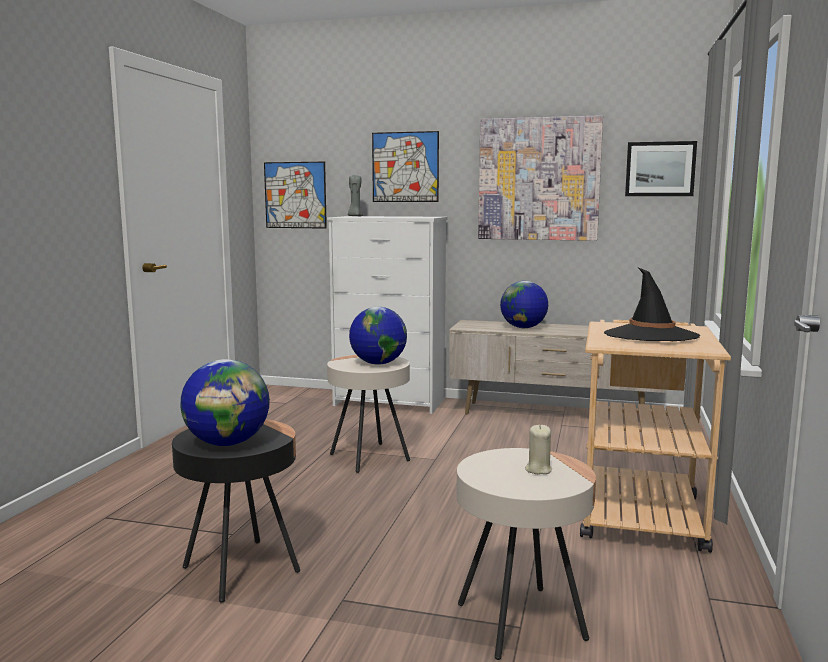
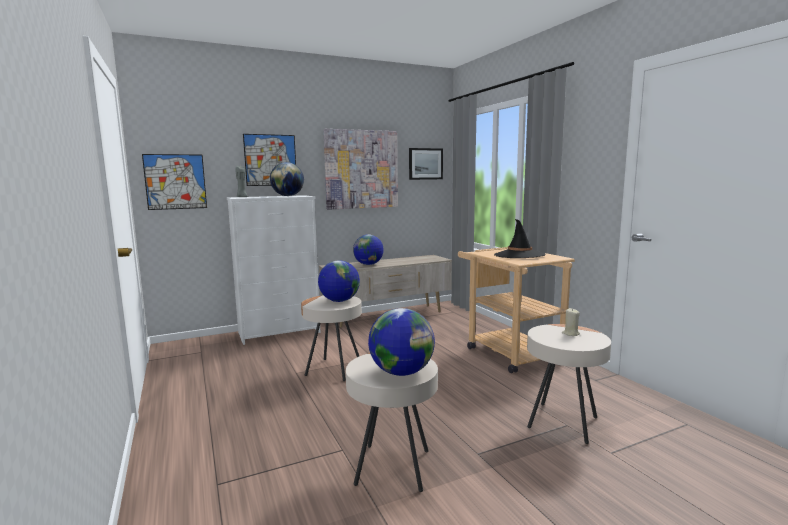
camera: 40 degrees left, 0 degrees up
(241, 570) = (393, 467): black side table -> beige side table
(413, 216) = (288, 196): none -> globe

